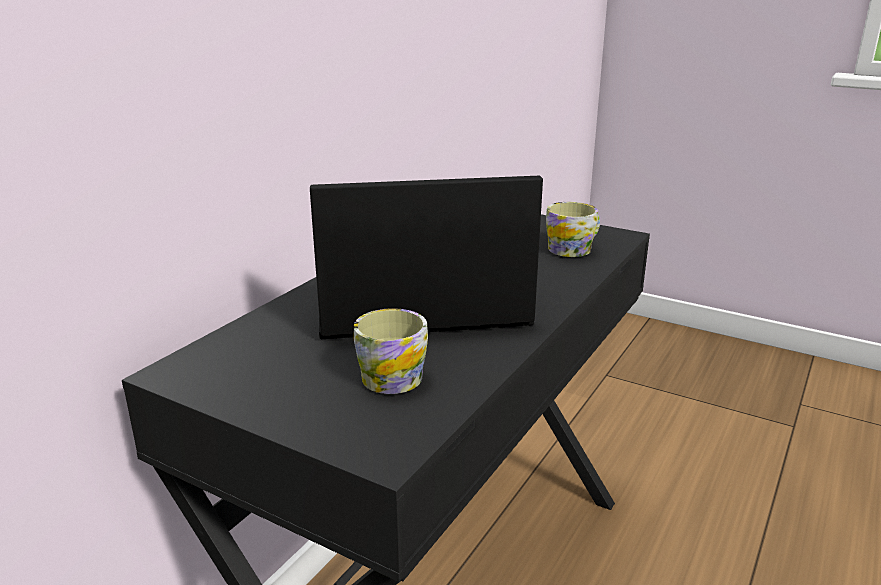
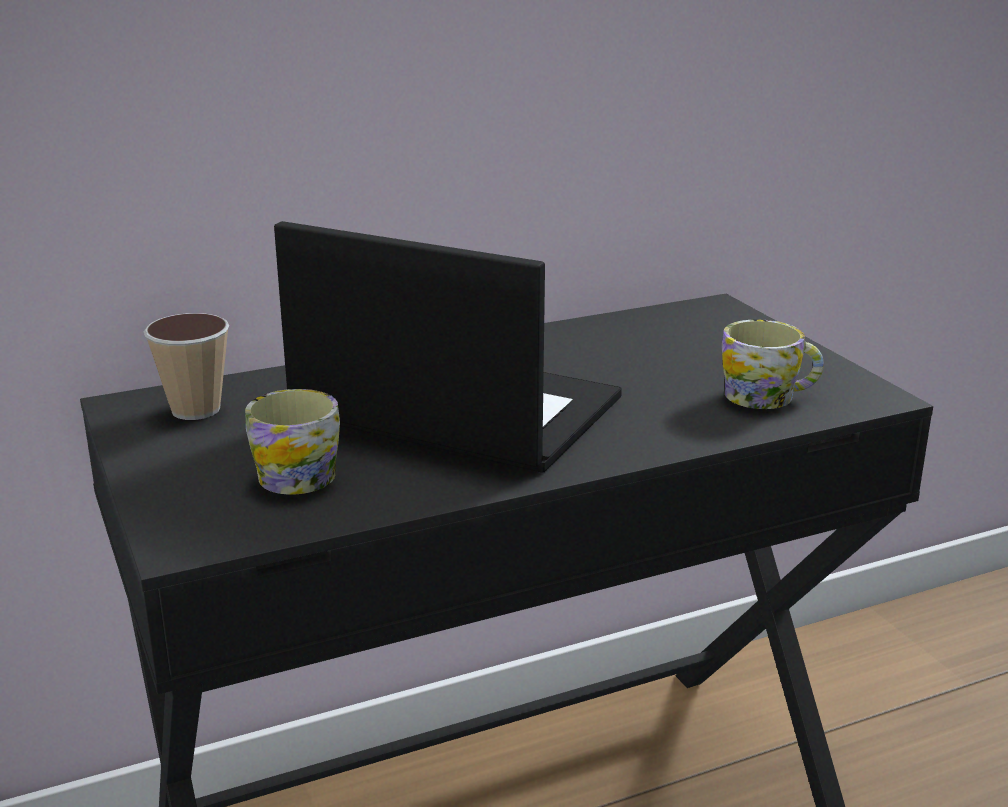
camera: 35 degrees right, 0 degrees up
(238, 358) = (195, 410): none -> cup

